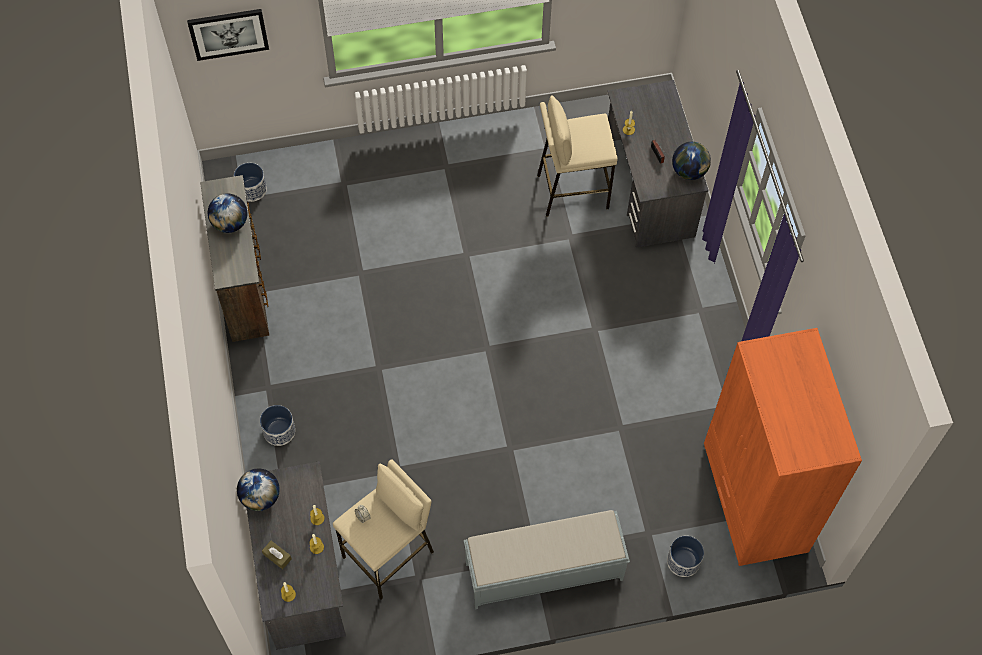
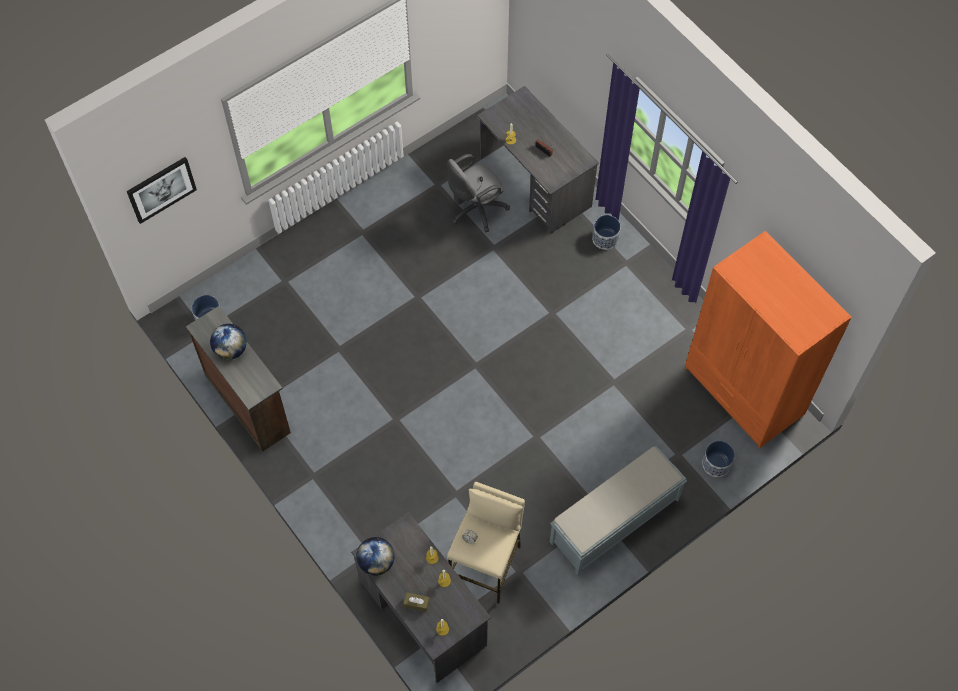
camera: 25 degrees left, 0 degrees up
(279, 431) = (342, 507): planter -> planter (605, 238)
(572, 191) = (475, 210): beige stool -> grey office chair
(689, 171) = (575, 153): globe -> none

